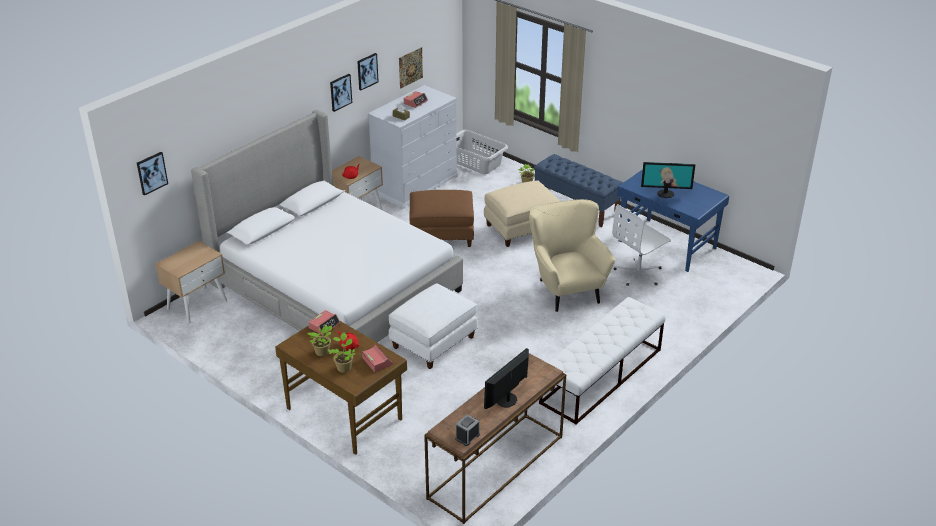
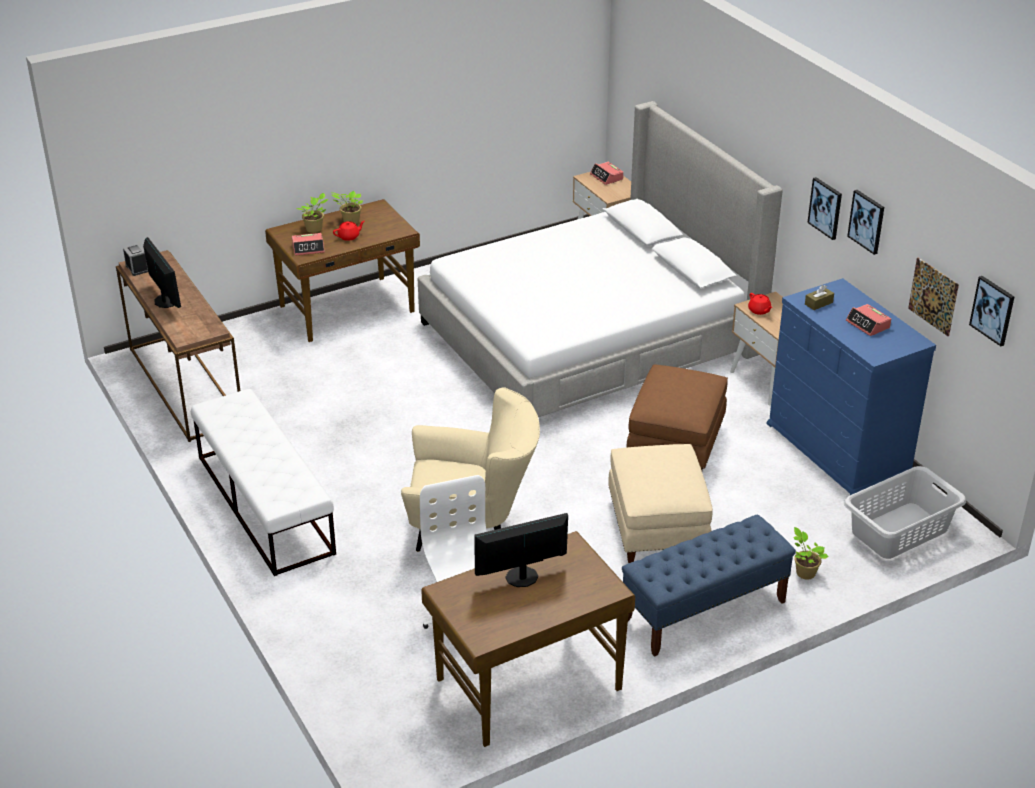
camera: 110 degrees right, 0 degrees up
(151, 173) = (632, 67): picture -> picture (993, 310)
(324, 326) = (396, 228): alarm clock -> alarm clock (606, 177)
(415, 184) = (839, 449): white dresser -> blue dresser
(433, 342) = (428, 388): white ottoman -> none
(665, 193) = (522, 577): monitor -> monitor turned 45 degrees clockwise
(667, 245) = (527, 683): blue desk -> brown desk

